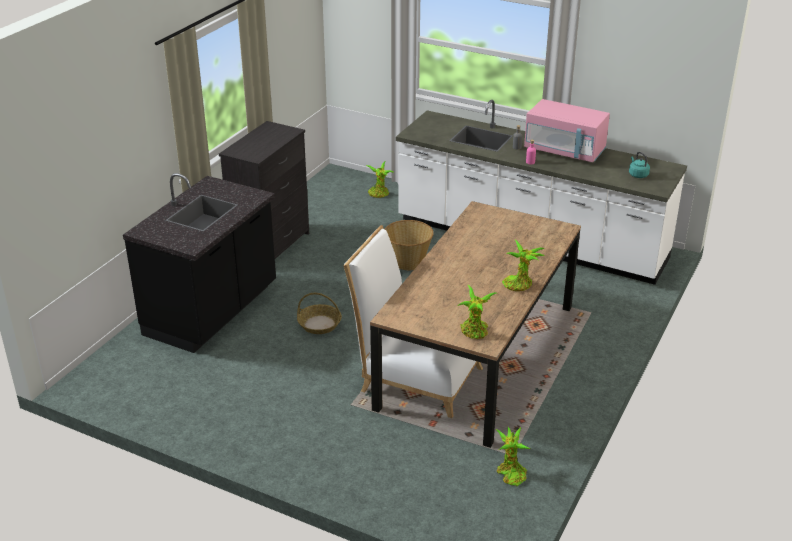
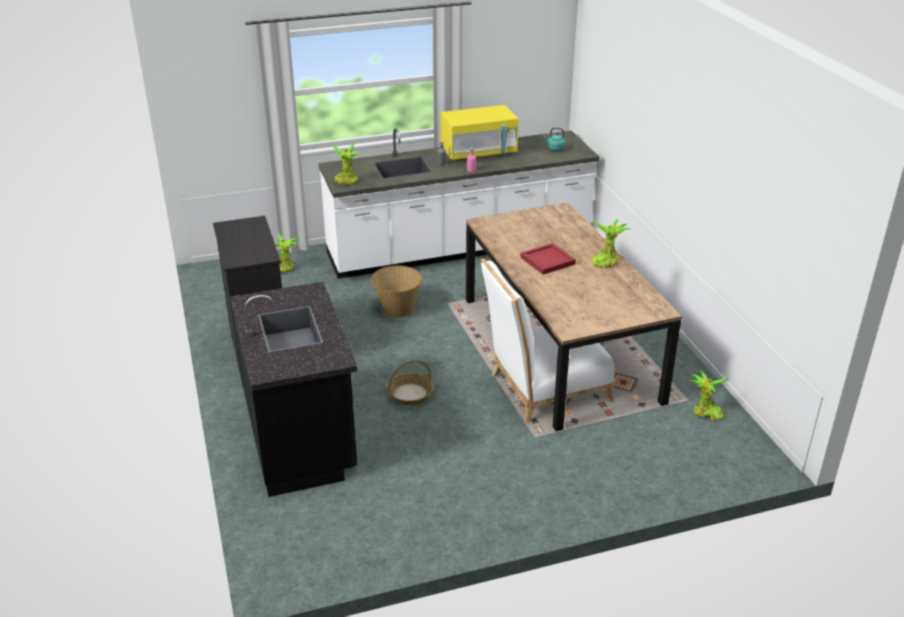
camera: 45 degrees left, 0 degrees up
(473, 261) = (548, 261): none -> red tray
(474, 332) = (640, 308): potted plant -> potted plant (347, 181)
(564, 151) = (479, 152): pink microwave -> yellow microwave

